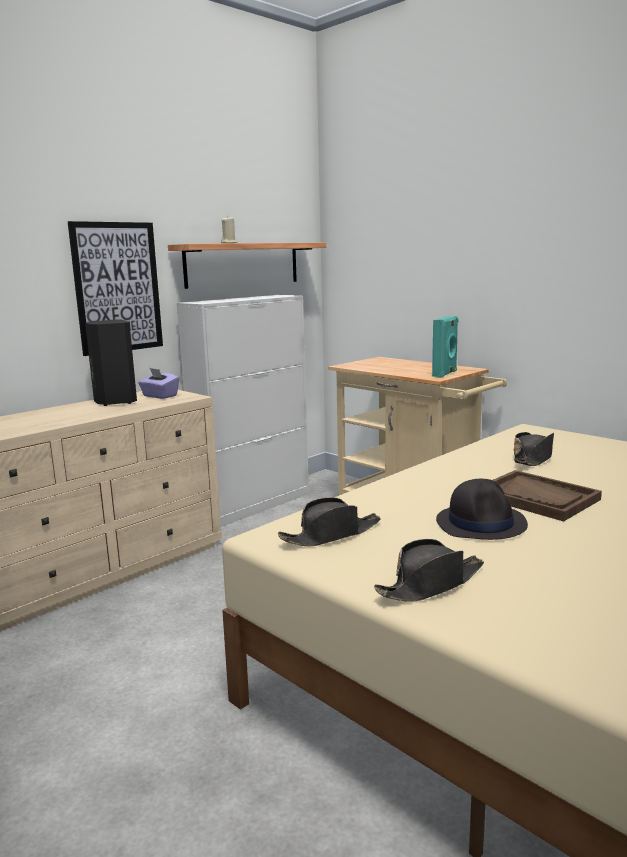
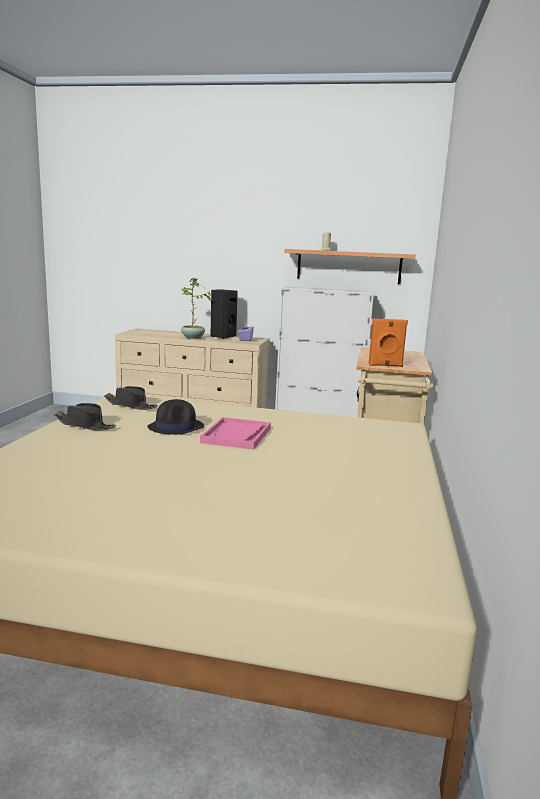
camera: 55 degrees right, 0 degrees up
(91, 414) = (193, 338): none -> potted plant
(117, 287) = (250, 272): picture -> none
(445, 374) = (385, 365): turquoise speaker -> orange speaker
(533, 458) = (325, 430): black hat -> none
(537, 498) = (237, 435): brown tray -> pink tray

